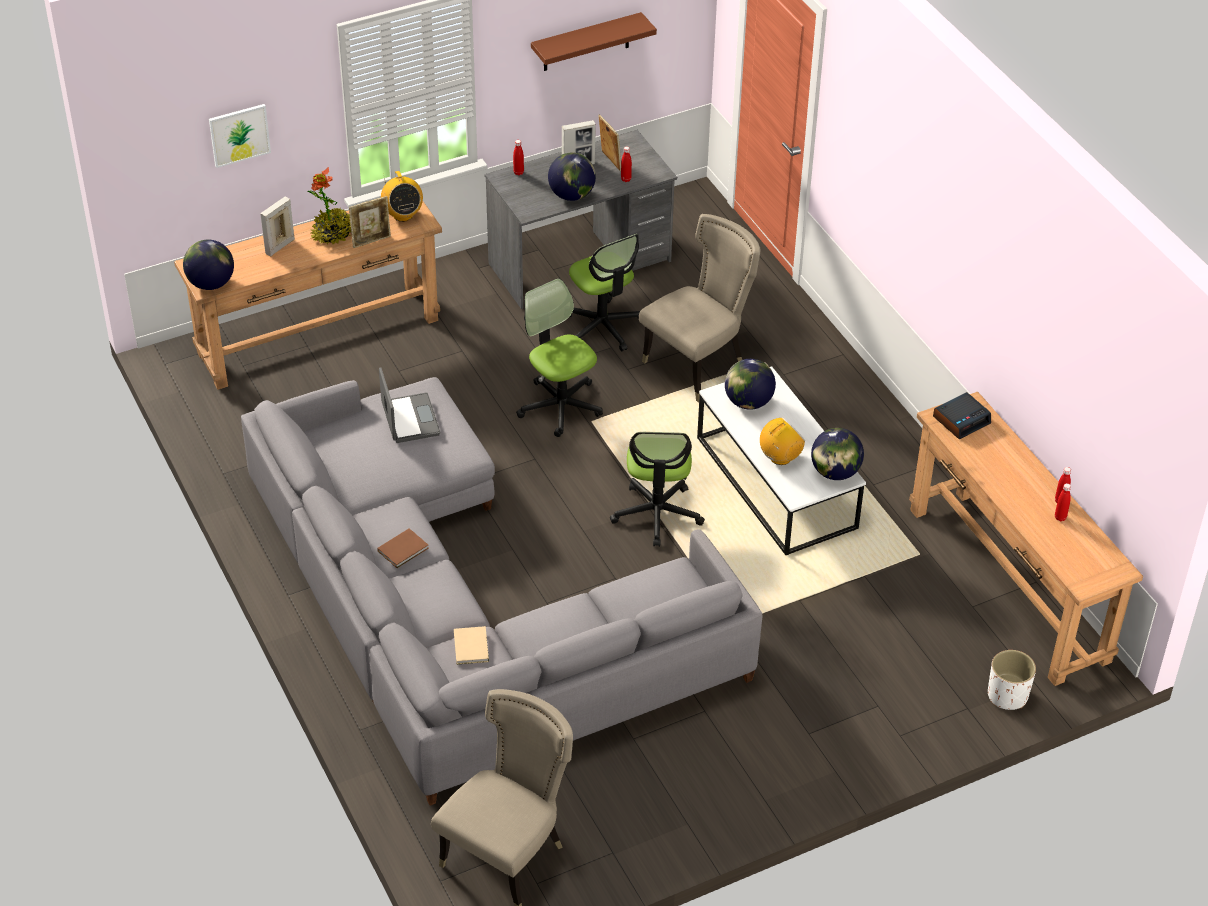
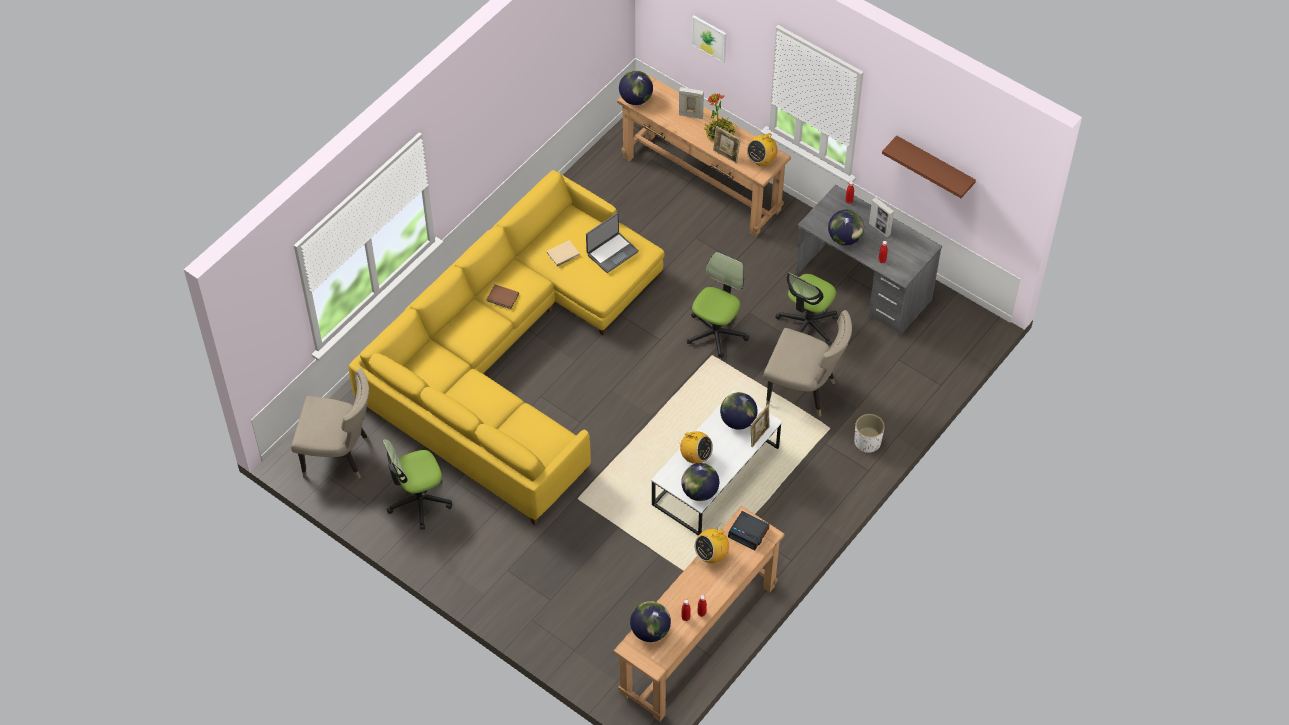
camera: 65 degrees right, 10 degrees up
(460, 610) = (510, 356): grey sofa -> yellow sofa
(471, 646) = (445, 362): beige book -> beige book (564, 254)
(609, 161) = (895, 244): picture frame -> picture frame (759, 436)
(657, 514) = (649, 422): office chair -> office chair (419, 501)
(978, 463) = (711, 555): none -> radio
(1007, 695) = (597, 669): white planter -> white planter (867, 442)
(1065, 556) = (650, 631): none -> globe

